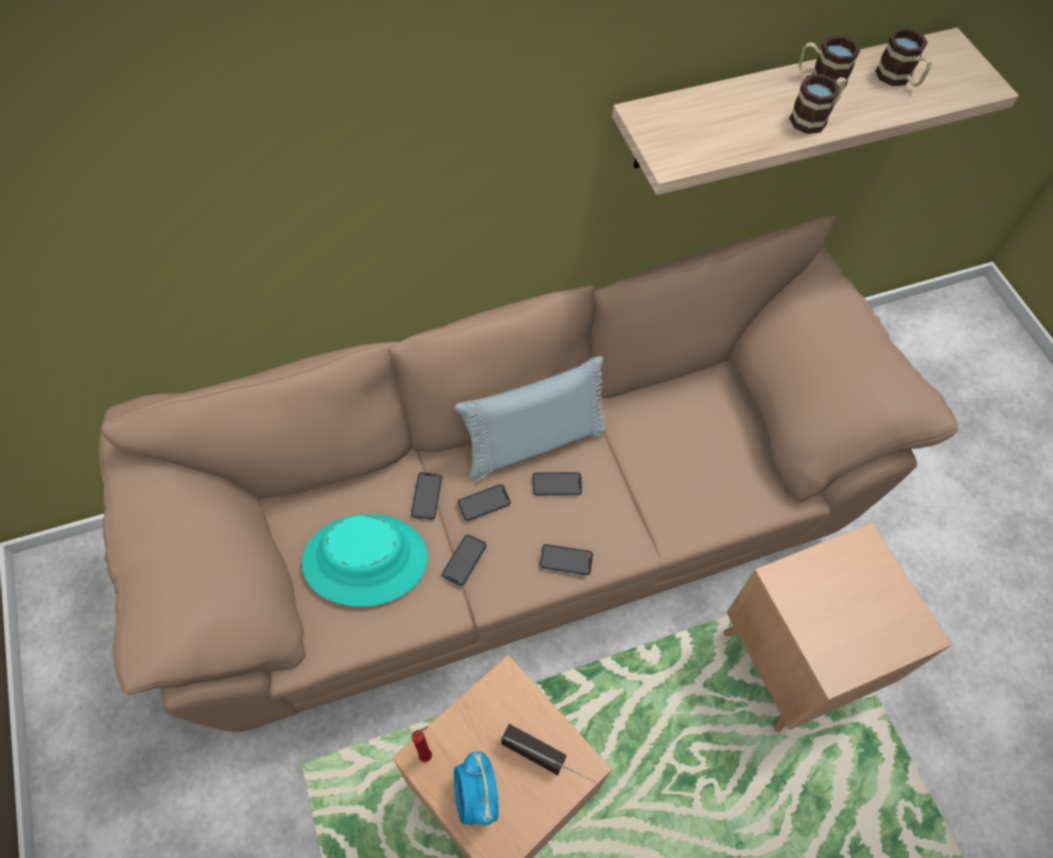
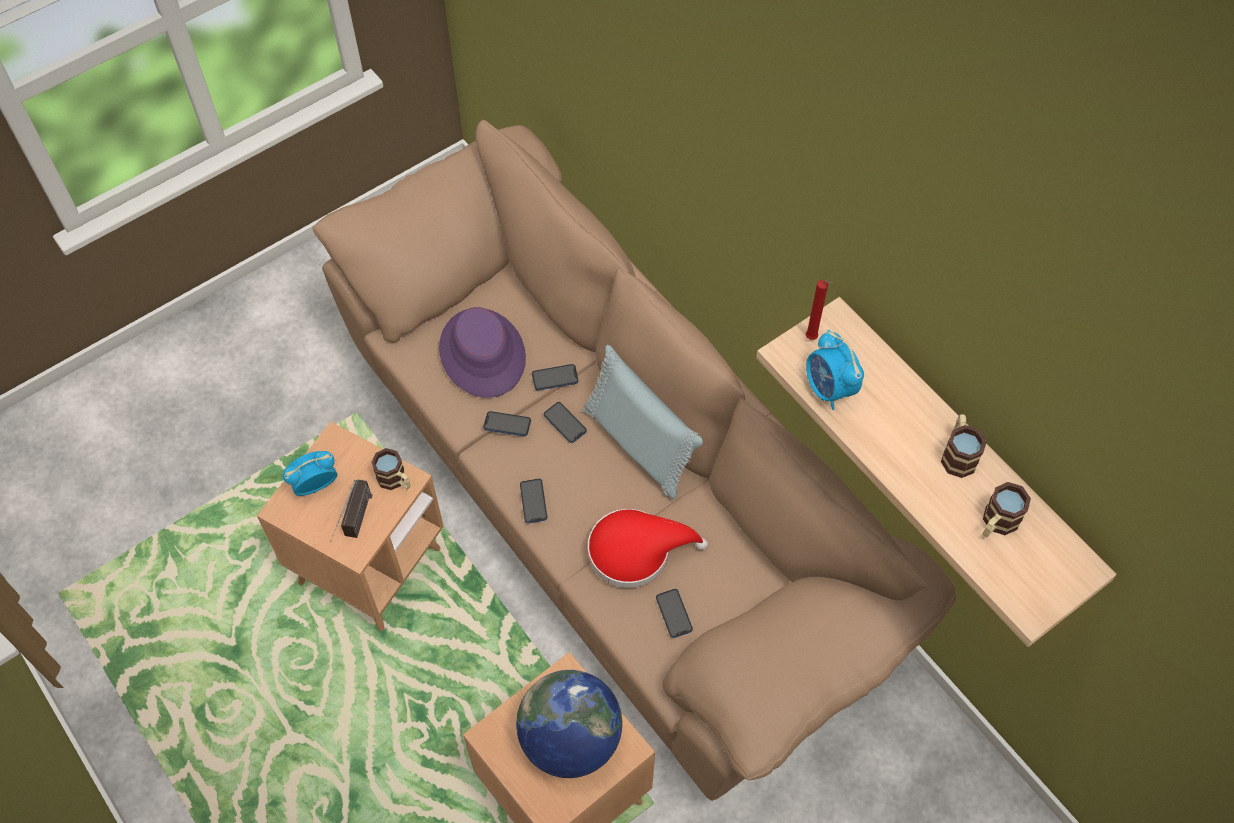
camera: 75 degrees right, 0 degrees up
(365, 559) = (483, 353): turquoise hat -> purple hat
(427, 755) = (338, 443): red candle -> red candle (812, 338)
(557, 484) = (603, 474): phone -> phone (674, 614)
(651, 480) = (636, 551): none -> red hat
(724, 143) = (829, 389): none -> alarm clock
(814, 118) = (900, 456): mug -> mug (395, 480)
(850, 594) = (570, 740): none -> globe

